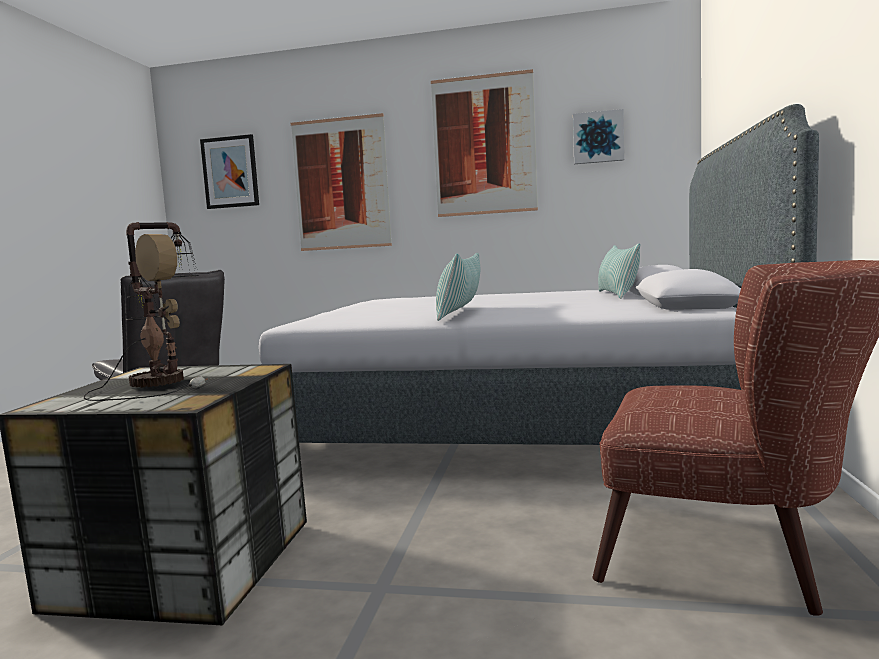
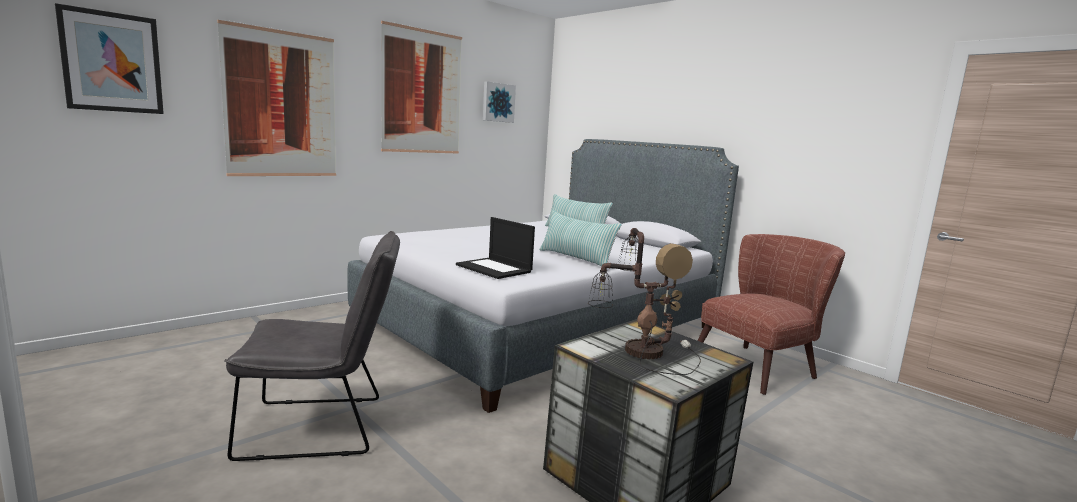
camera: 55 degrees left, 5 degrees up
(332, 316) = (495, 268): none -> laptop

